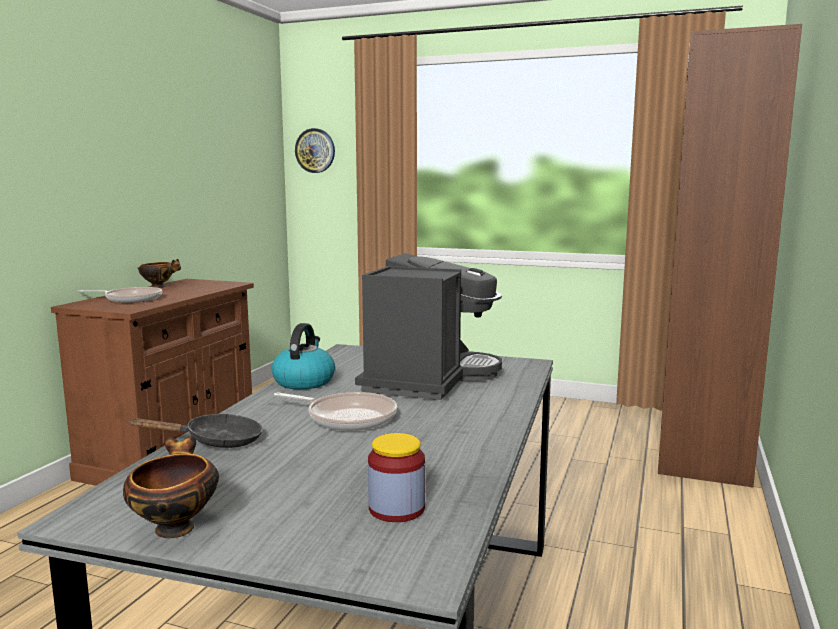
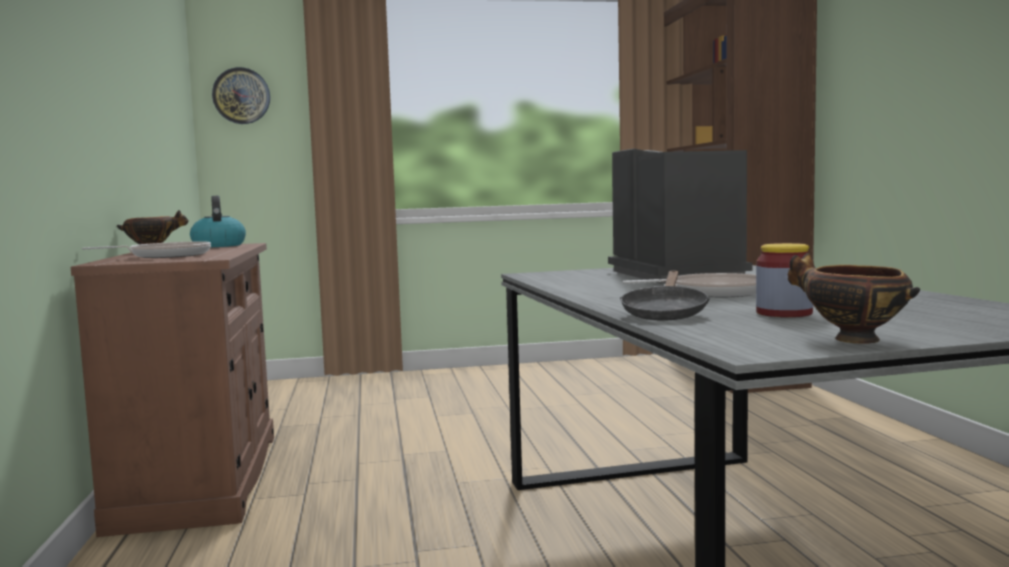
camera: 30 degrees left, 5 degrees down
(216, 441) = (664, 313): black frying pan -> black frying pan turned 150 degrees clockwise
(304, 381) = (578, 287): kettle -> kettle (218, 246)
(396, 509) = (952, 310): jar -> jar (784, 313)

